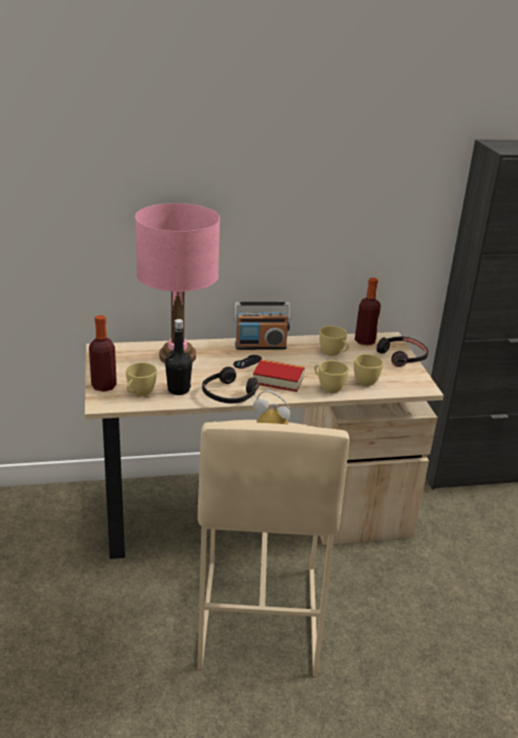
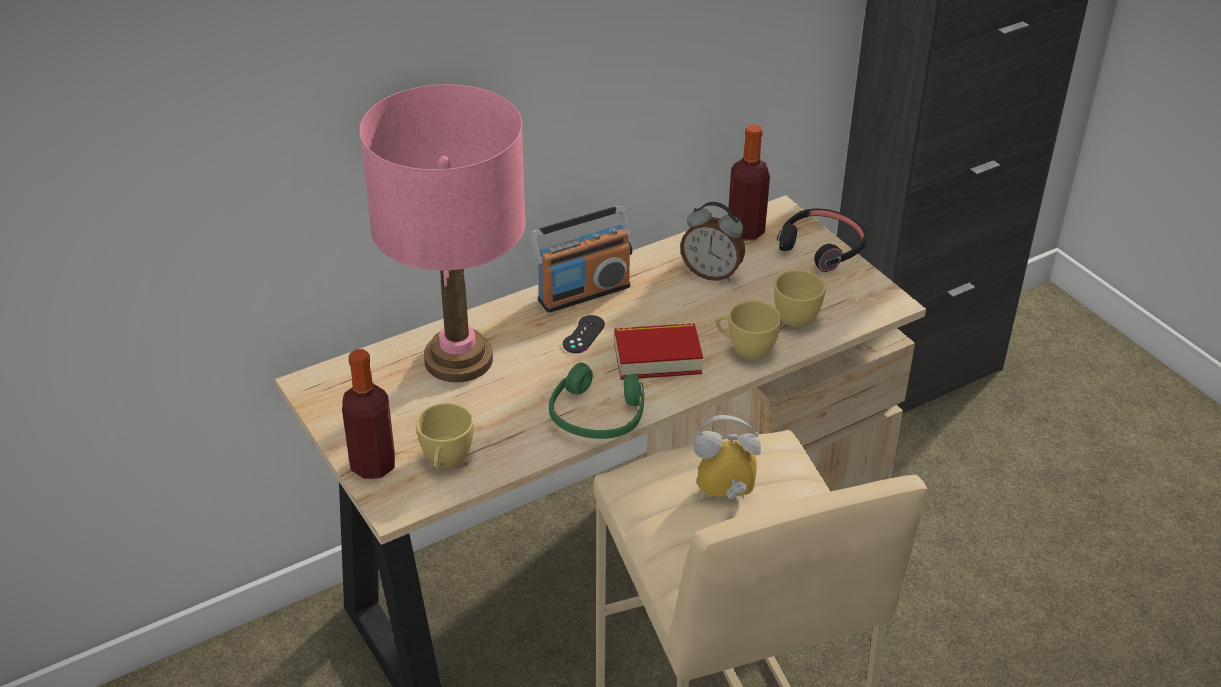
camera: 20 degrees left, 10 degrees up
(178, 390) = (507, 432): black bottle -> none
(229, 394) = (597, 415): black headphones -> green headphones
(333, 353) = (711, 273): yellow cup -> alarm clock

